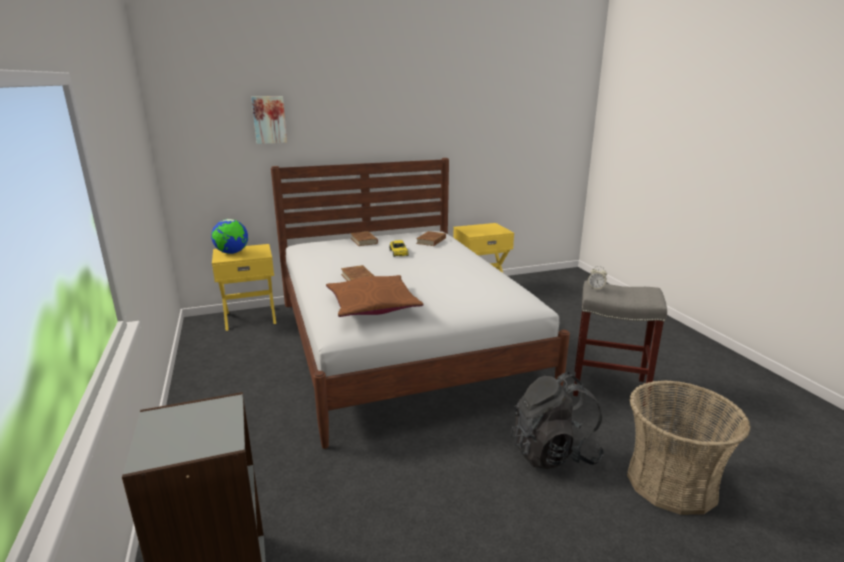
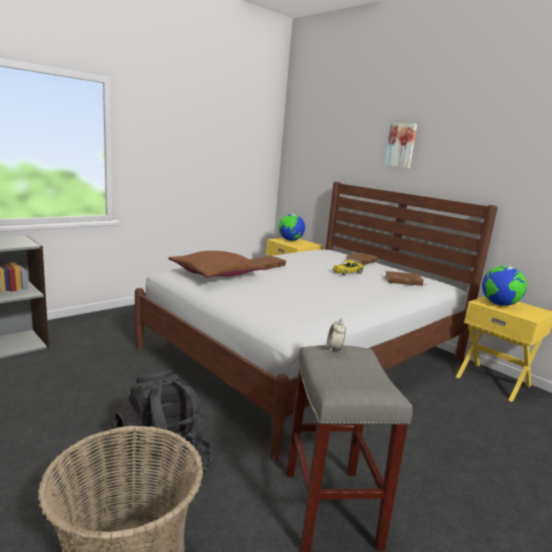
camera: 65 degrees right, 5 degrees down
(269, 119) = (344, 143): picture -> picture (401, 145)
(479, 231) = (499, 304): none -> globe

